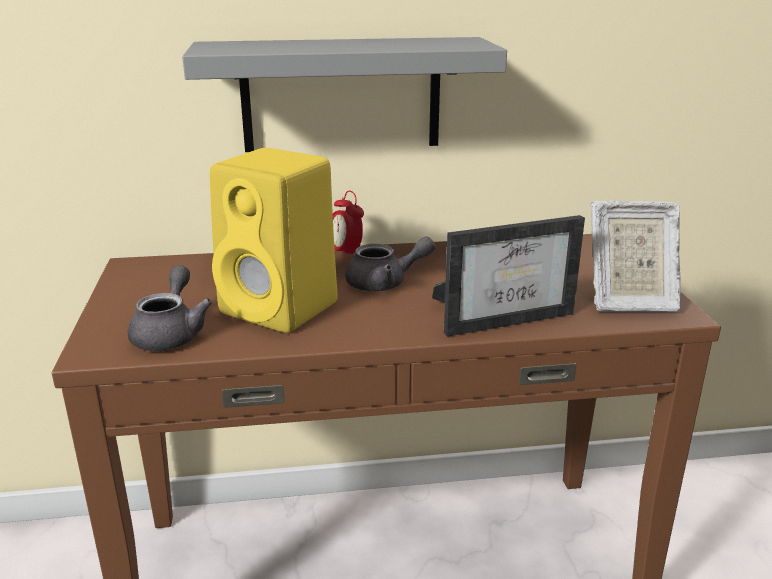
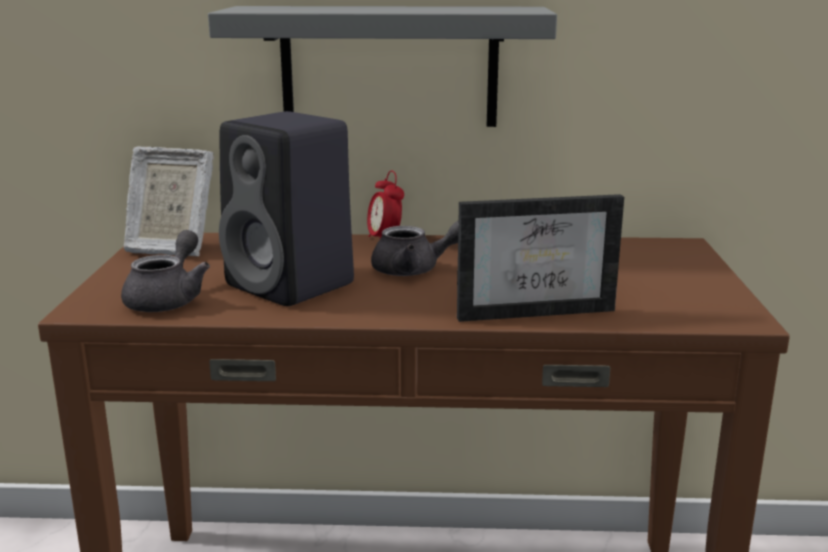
camera: 10 degrees right, 5 degrees down
(283, 308) = (293, 285): yellow speaker -> black speaker
(628, 302) = (686, 304): picture frame -> picture frame (170, 248)

